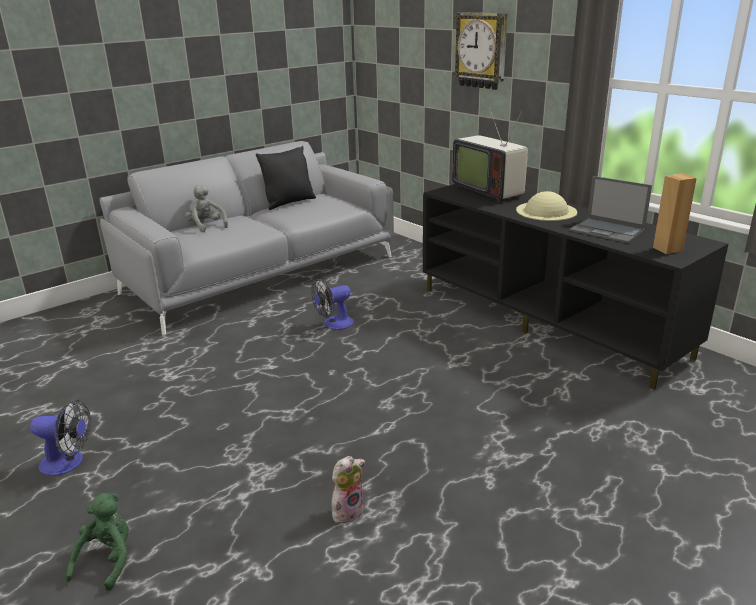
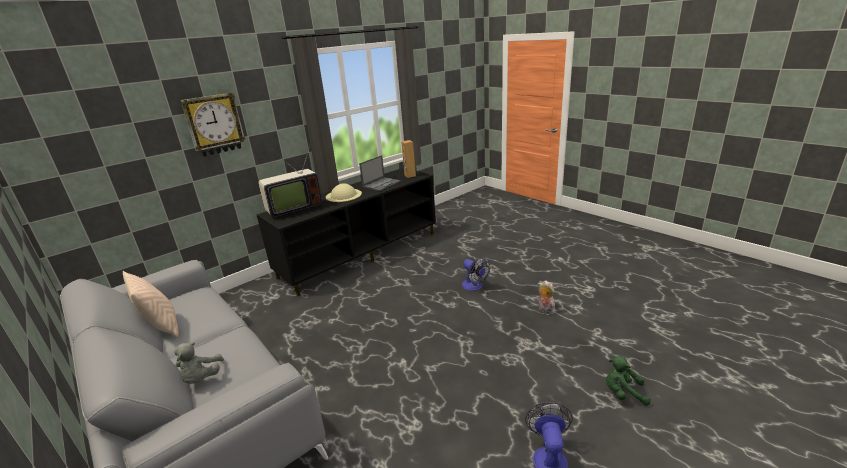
camera: 90 degrees left, 0 degrees up
(206, 226) = (202, 378): grey plush toy -> grey plush toy turned 60 degrees counterclockwise
(289, 203) = (162, 327): black pillow -> beige pillow
(334, 324) = (340, 336): fan -> fan (474, 287)

